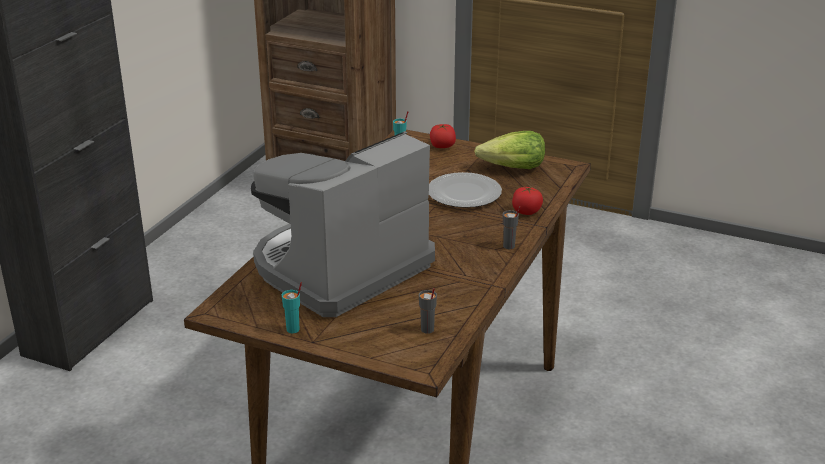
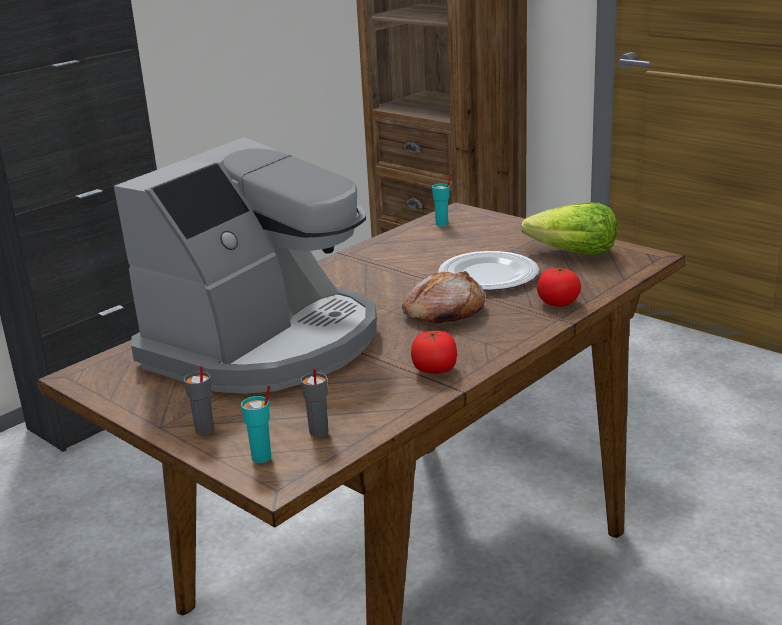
camera: 20 degrees right, 5 degrees down
(293, 329) = (149, 408): turquoise cup -> turquoise cup (262, 457)
(339, 268) = (265, 344): coffee machine -> coffee machine turned 150 degrees clockwise
(442, 146) = (497, 224): tomato -> tomato (434, 370)
(451, 228) = (443, 312): none -> bread
(509, 246) = (506, 341): grey cup -> grey cup (204, 430)

